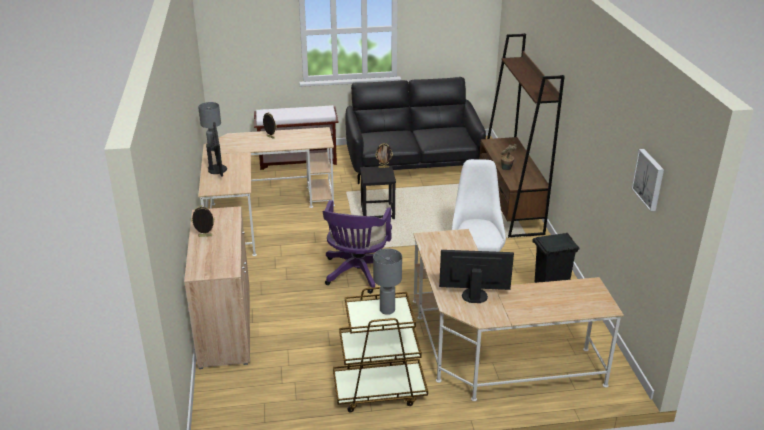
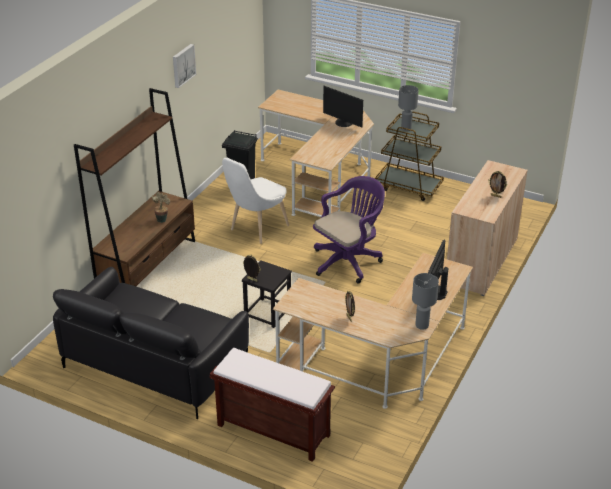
camera: 145 degrees left, 5 degrees up
(649, 179) = (236, 31): picture -> picture (183, 65)

